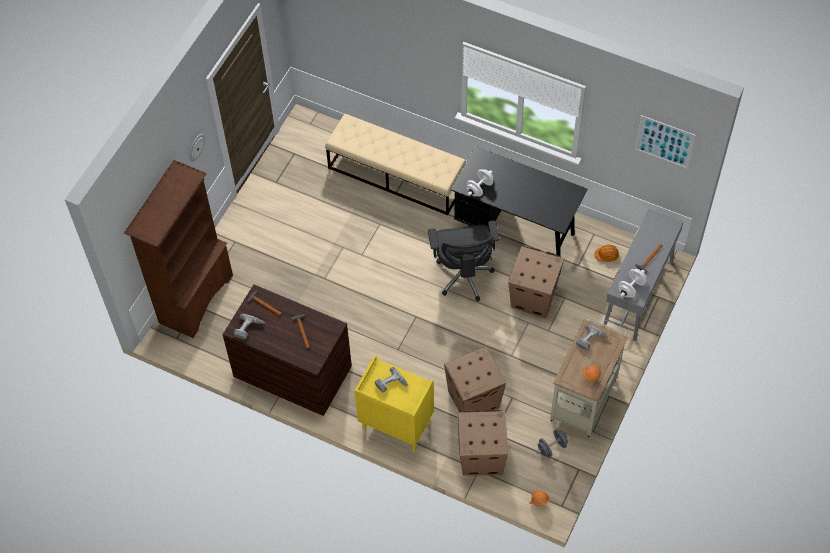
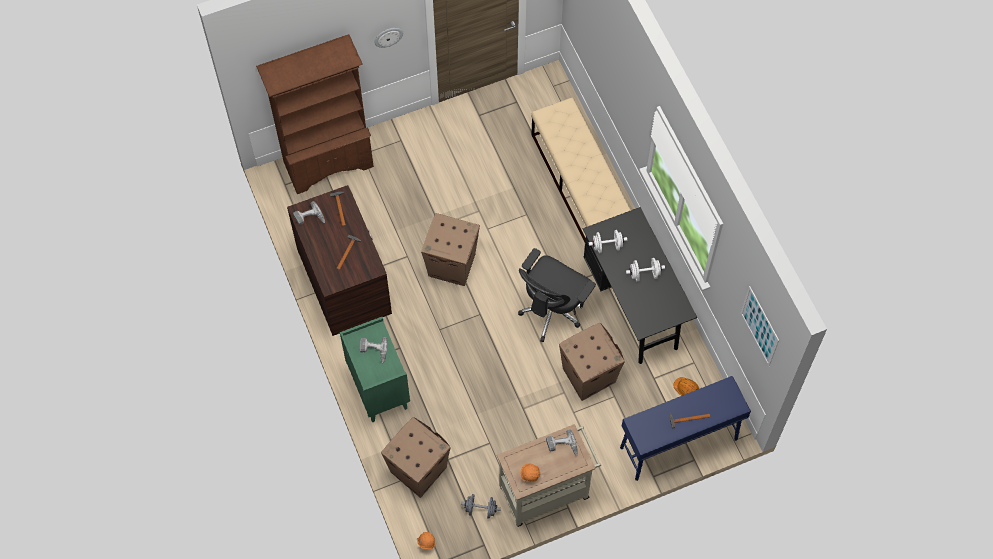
camera: 40 degrees right, 5 degrees up
(396, 425) = (378, 389): yellow cabinet -> green cabinet
(474, 399) = (459, 419): cardboard box -> cardboard box (452, 264)
(631, 288) = (646, 431): white dumbbell -> white dumbbell (644, 274)
(637, 294) = (678, 442): grey console table -> blue console table

